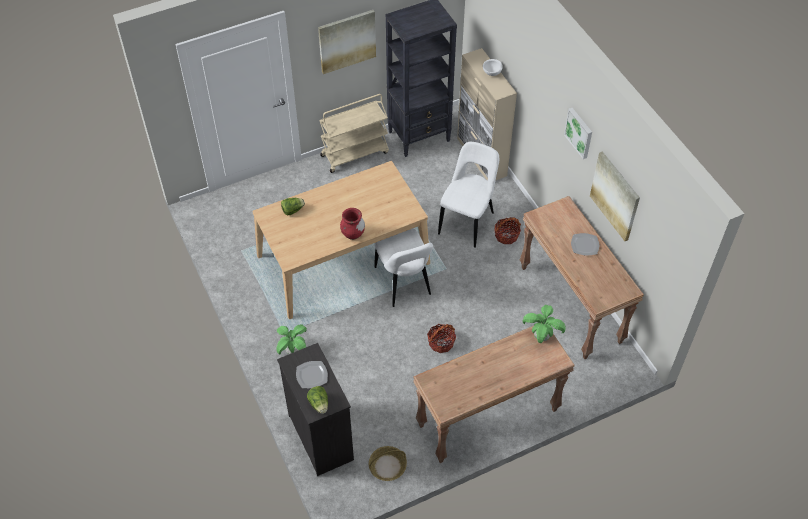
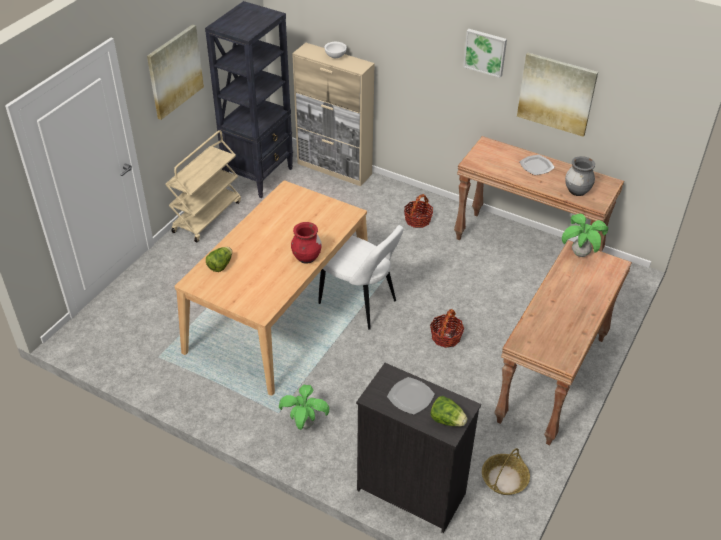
camera: 35 degrees left, 10 degrees down
(467, 221) = (371, 224): white chair -> none
(594, 284) = (577, 191): none -> grey vase

